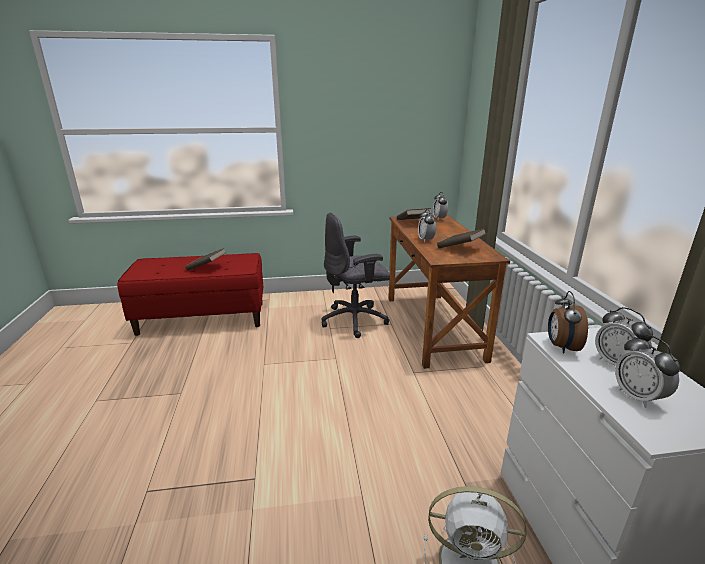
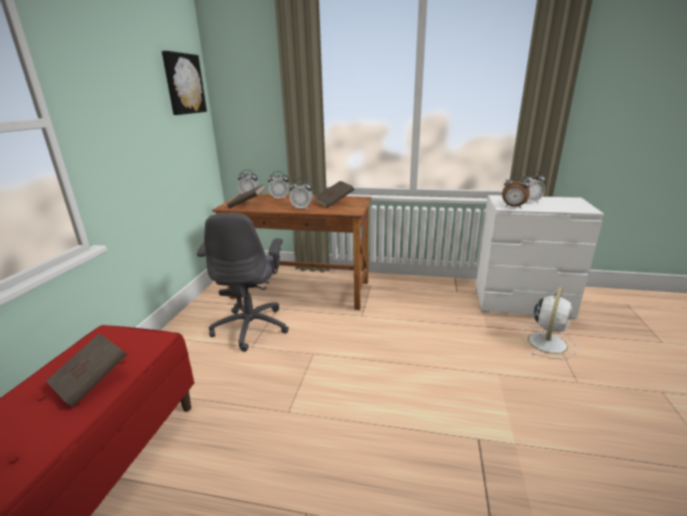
camera: 70 degrees left, 0 degrees up
(426, 105) = (183, 84): none -> picture
(638, 397) = (559, 206): alarm clock -> alarm clock (280, 199)

